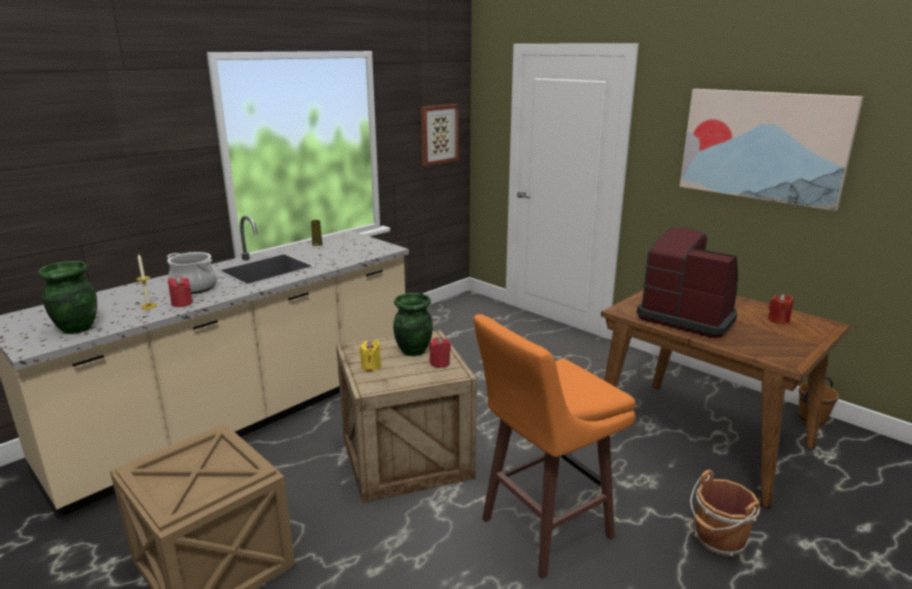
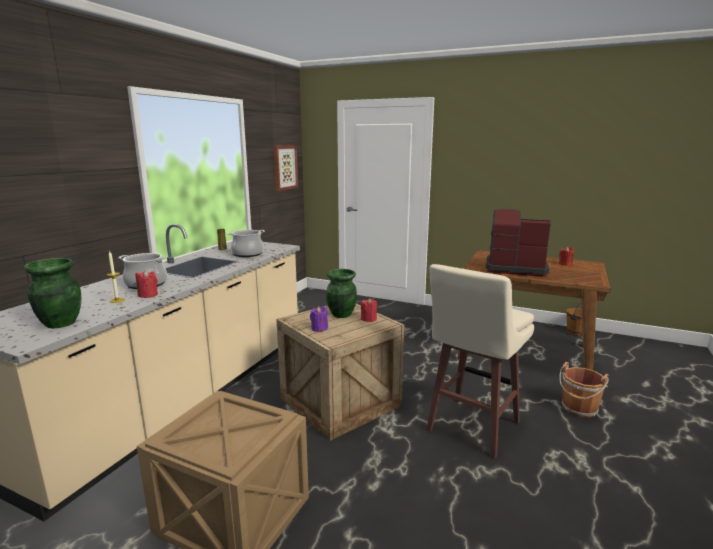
camera: 20 degrees left, 5 degrees down
(336, 256) = (247, 254): none -> cooking pot
(371, 366) = (319, 328): yellow candle -> purple candle
(542, 529) = (471, 427): orange stool -> beige stool
(763, 145) = (526, 159): picture -> none

